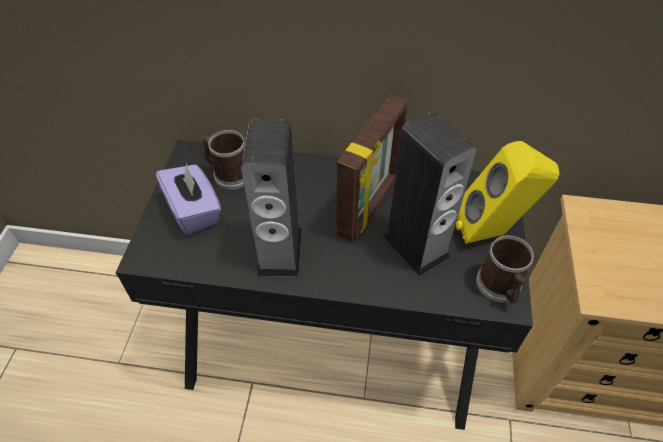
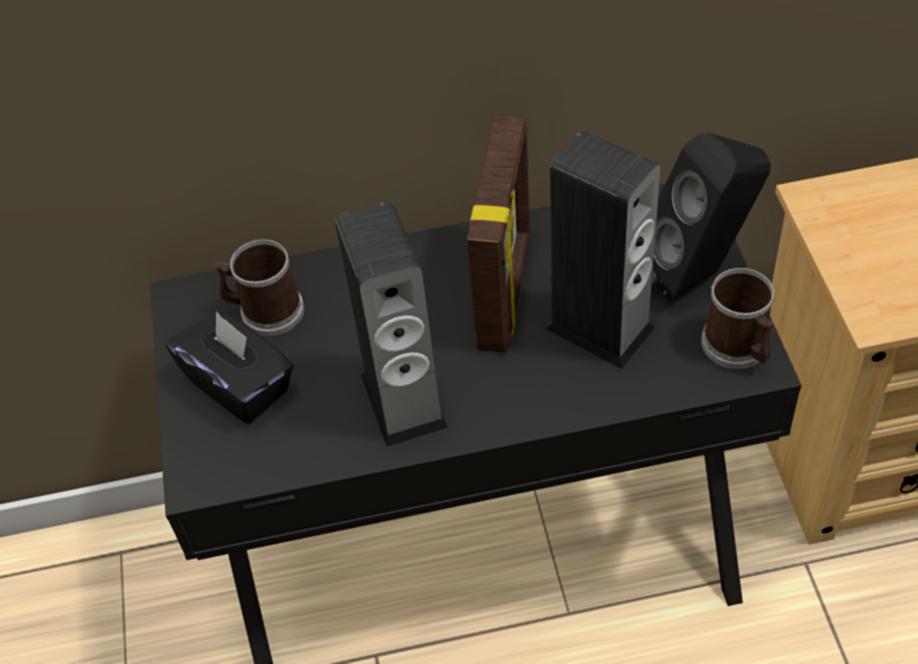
camera: 15 degrees left, 0 degrees up
(194, 211) = (240, 385): purple tissue box -> black tissue box
(492, 232) = (699, 273): yellow speaker -> black speaker

